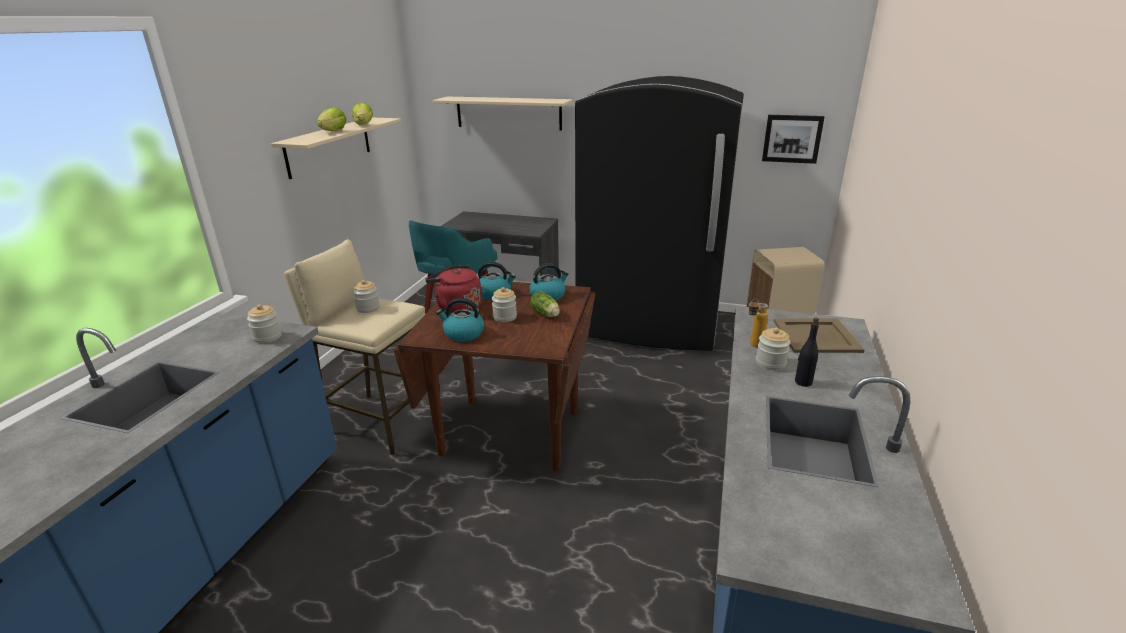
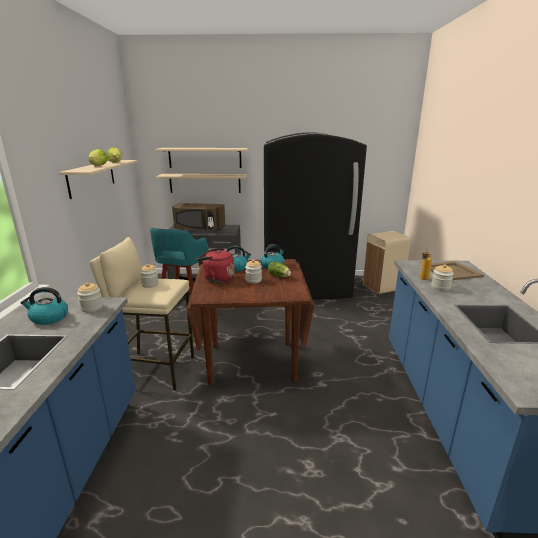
camera: 15 degrees left, 5 degrees down
(463, 334) = (233, 292): kettle -> kettle (49, 318)
(494, 222) = (199, 229): none -> brown microwave
(508, 152) = (205, 183): none -> beige shelf
(792, 138) = (381, 168): picture -> none
(803, 382) = (466, 295): black bottle -> none

